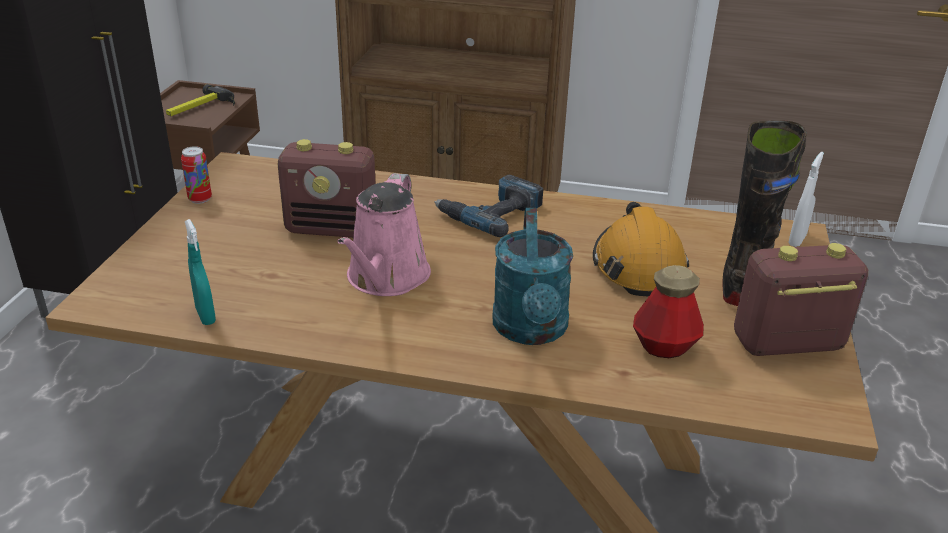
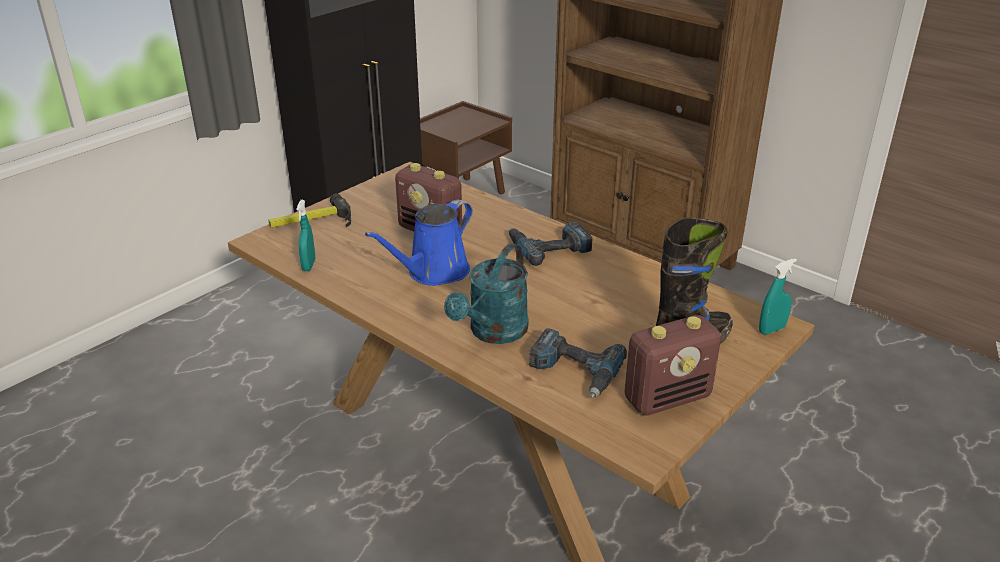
camera: 30 degrees right, 0 degrees up
(199, 108) = (463, 125): hammer -> hammer (311, 222)
(200, 199) = (368, 191): can -> none
(385, 278) = (433, 273): pink watering can -> blue watering can
(638, 265) = (617, 312): orange hard hat -> none
(664, 346) = (574, 371): bottle -> power drill
(786, 344) = (668, 398): radio -> radio turned 135 degrees clockwise
(797, 240) = (771, 330): white spray bottle -> turquoise spray bottle

